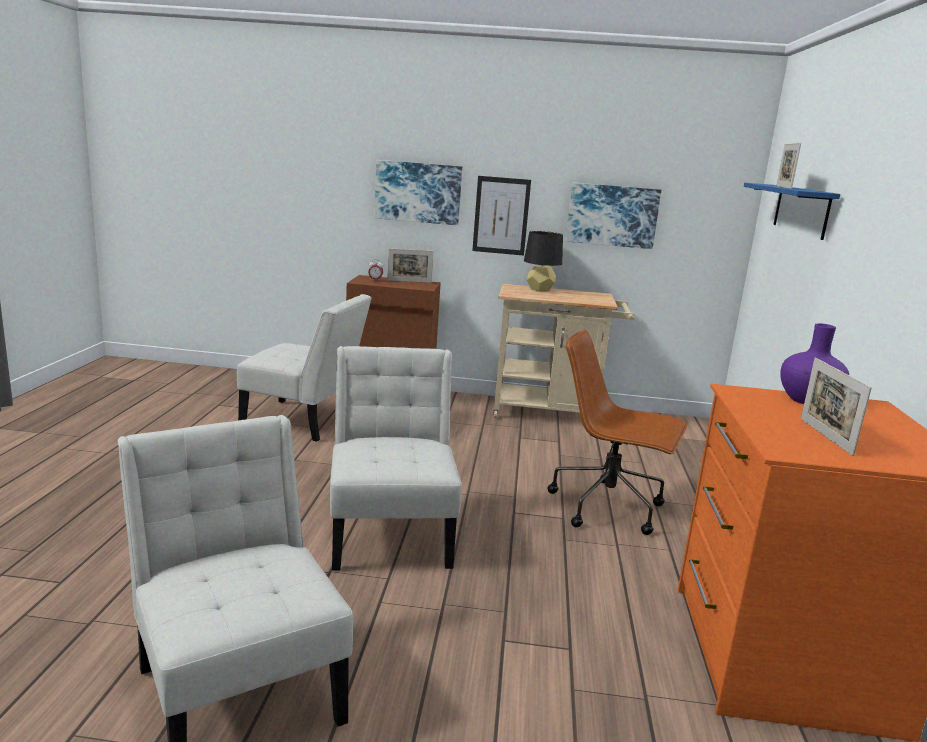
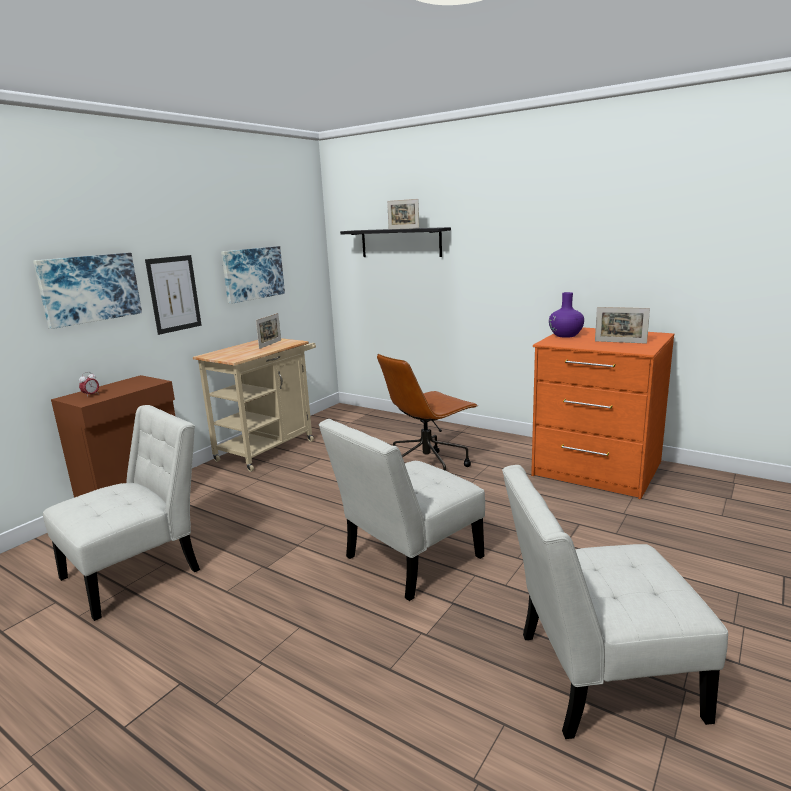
camera: 60 degrees left, 0 degrees up
(391, 532) = (407, 560): white chair -> white chair turned 60 degrees counterclockwise
(409, 281) = (119, 384): picture frame -> picture frame (270, 344)
(540, 290) = (231, 350): black table lamp -> none
(801, 210) = (400, 243): blue shelf -> black shelf

